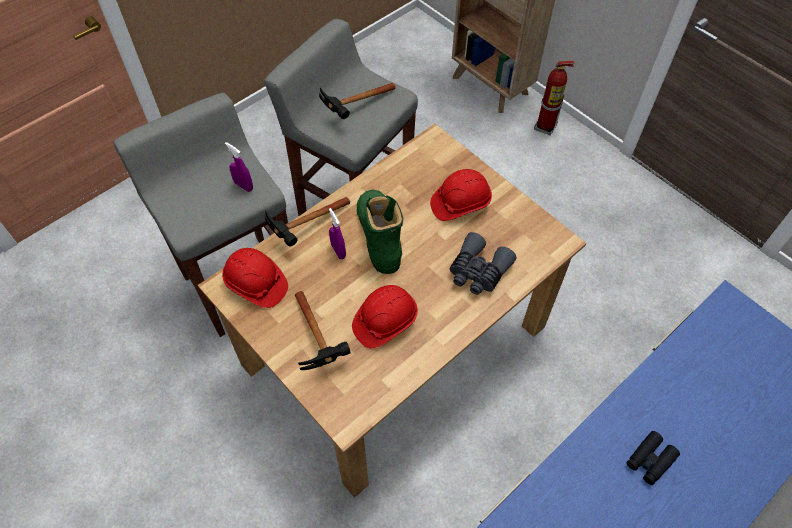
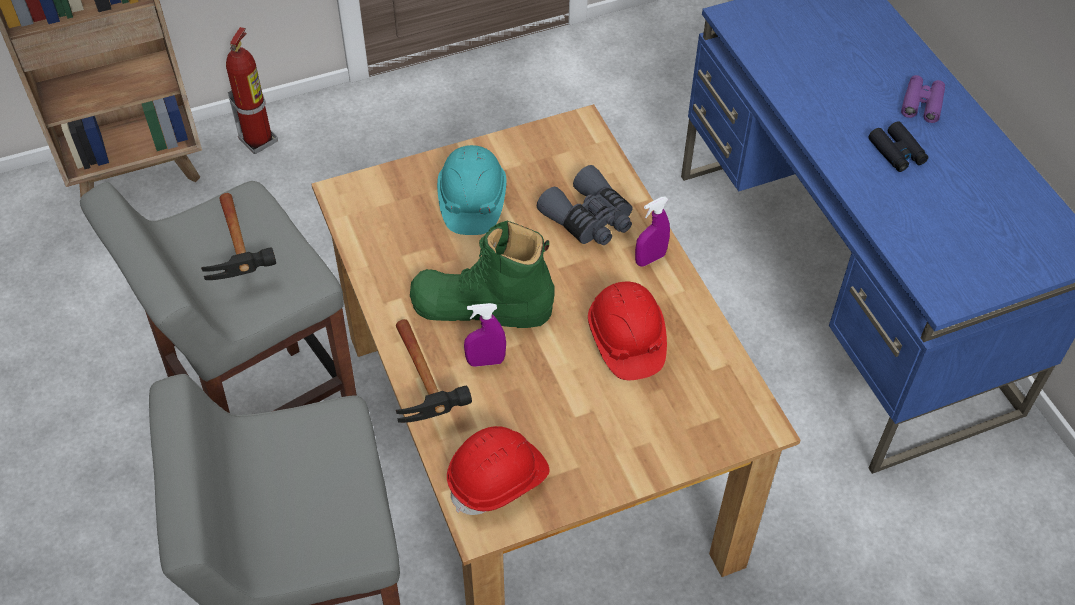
camera: 70 degrees left, 5 degrees down
(243, 186) = (315, 441): purple spray bottle -> purple spray bottle (650, 259)
(320, 344) = (633, 424): hammer -> none
(460, 203) = (471, 202): red hard hat -> turquoise hard hat
(722, 470) = (922, 103): none -> purple binoculars

